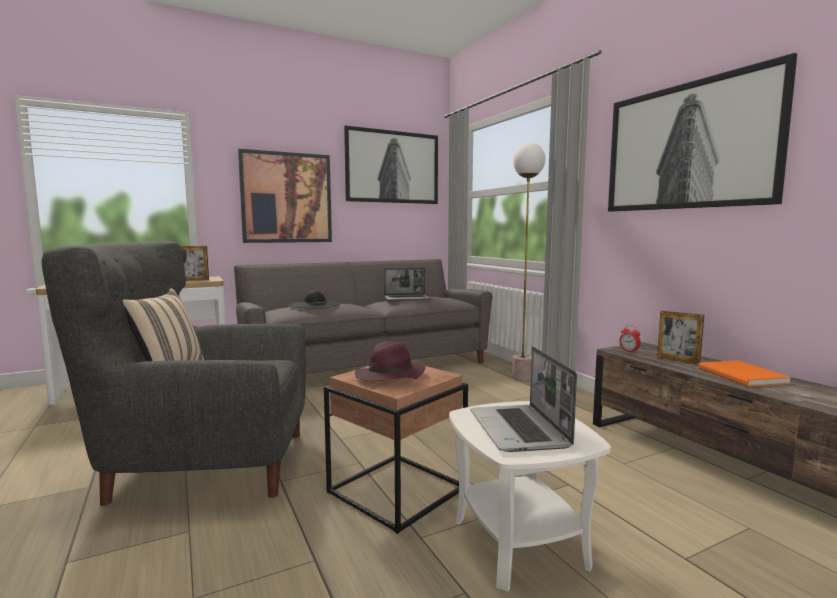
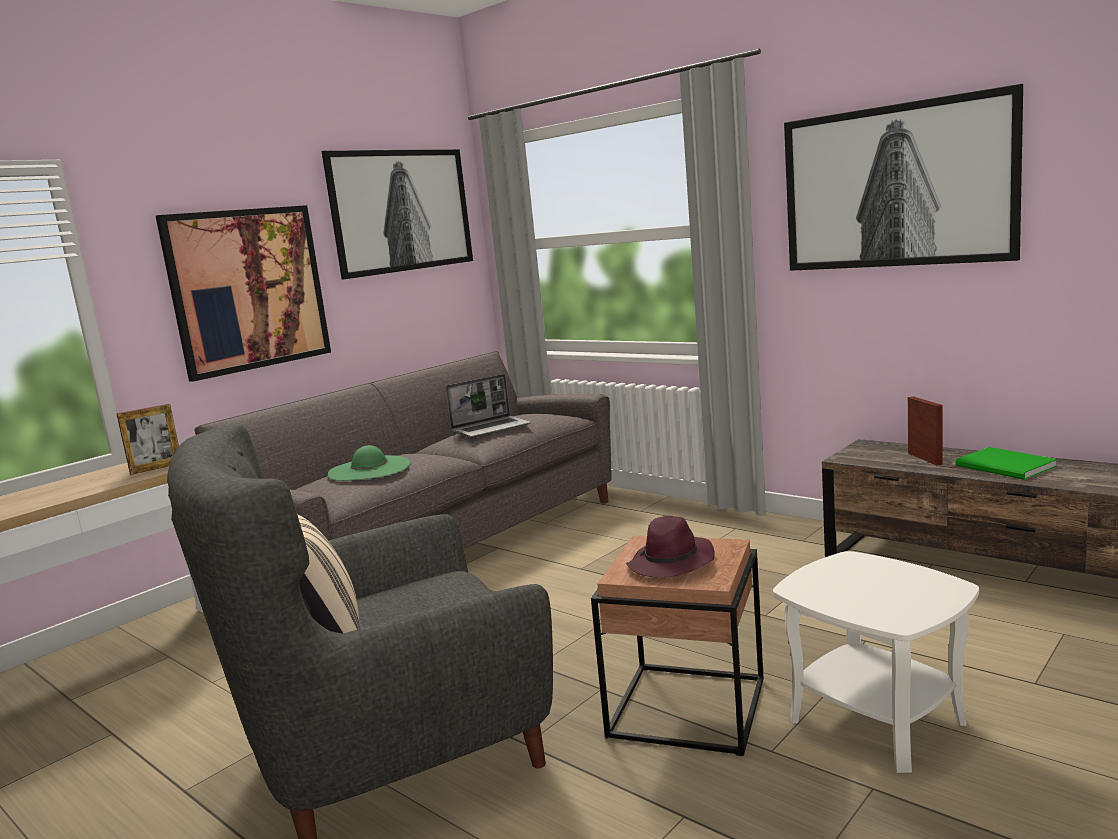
camera: 20 degrees left, 5 degrees up
(314, 305) = (369, 469): black hat -> green hat
(520, 430) = (875, 592): laptop -> none
(522, 377) = (682, 513): floor lamp -> none
(629, 351) = (861, 457): alarm clock -> none
(678, 360) = (924, 459): picture frame -> picture frame turned 120 degrees counterclockwise
(742, 376) = (1006, 467): orange book -> green book

